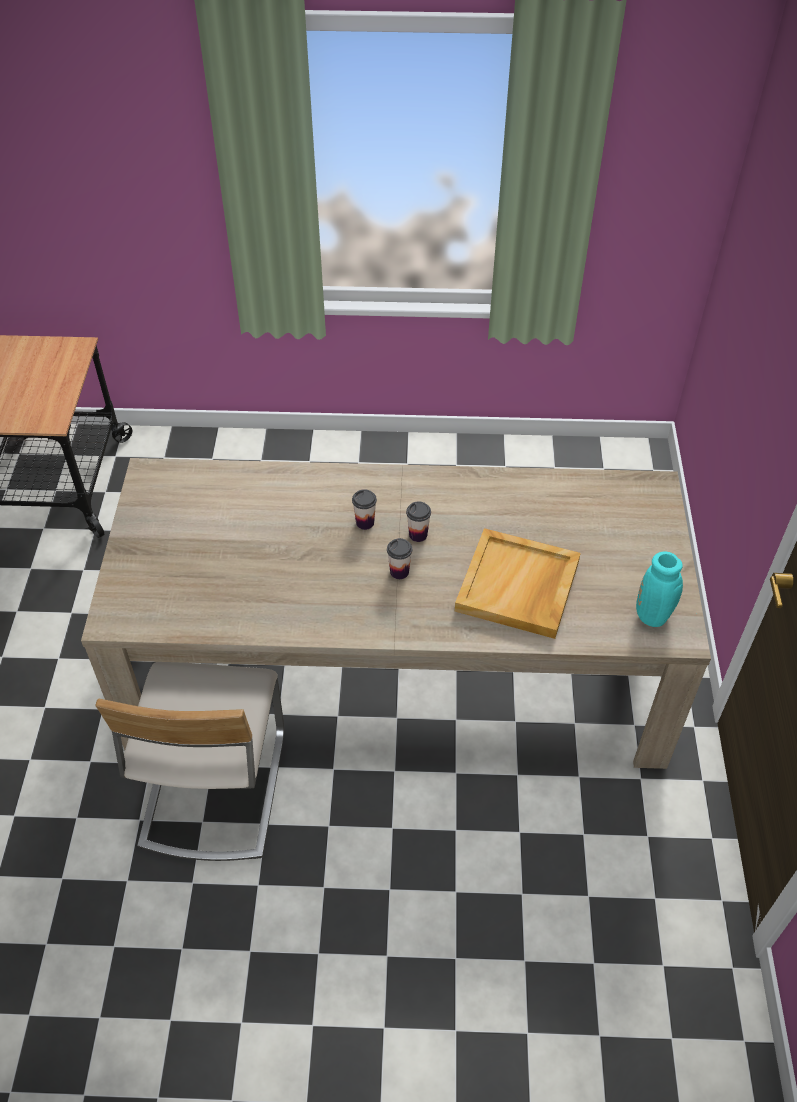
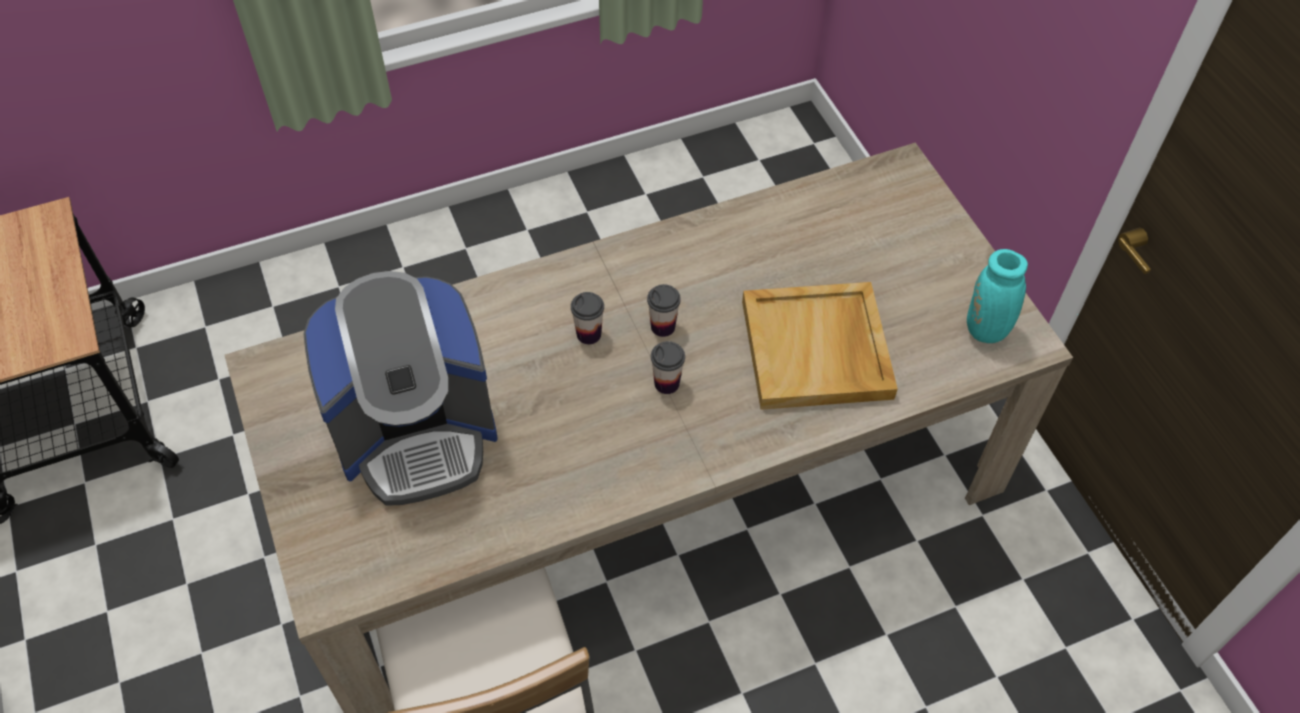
camera: 25 degrees left, 5 degrees up
(219, 545) = (417, 432): none -> coffee machine

